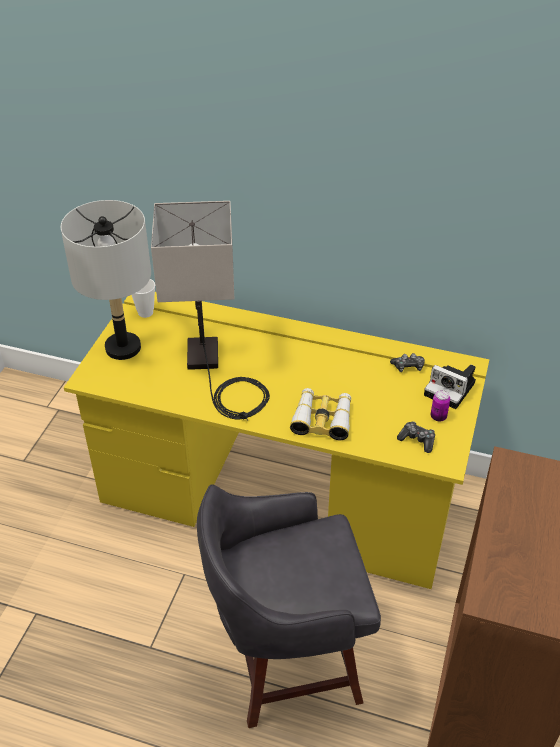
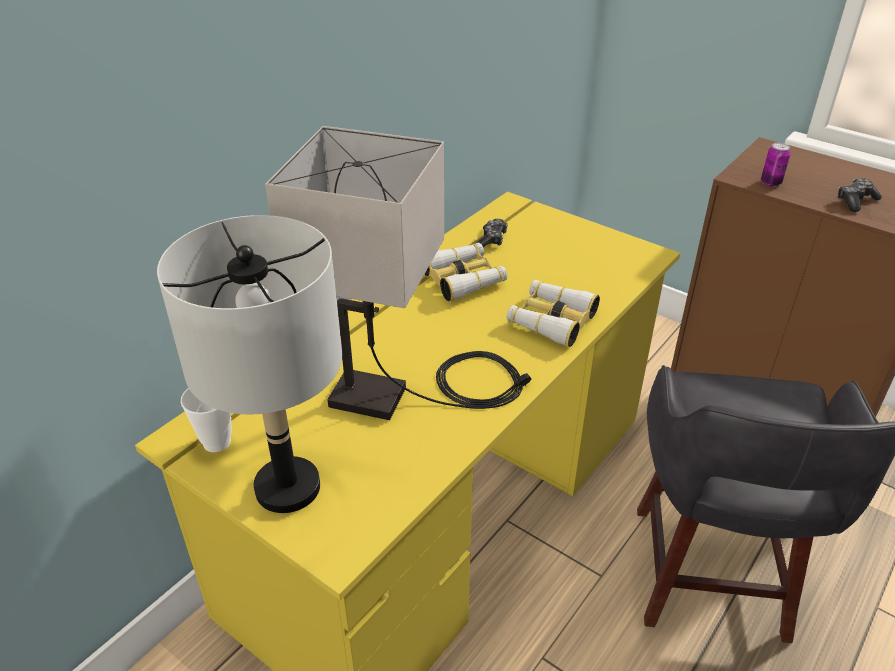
camera: 70 degrees left, 5 degrees down
(347, 364) = (463, 279): none -> binoculars
(417, 440) = (612, 264): game controller -> game controller (855, 201)
(438, 417) = (581, 242): can -> can (770, 183)
(451, 389) = (542, 223): camera -> none

